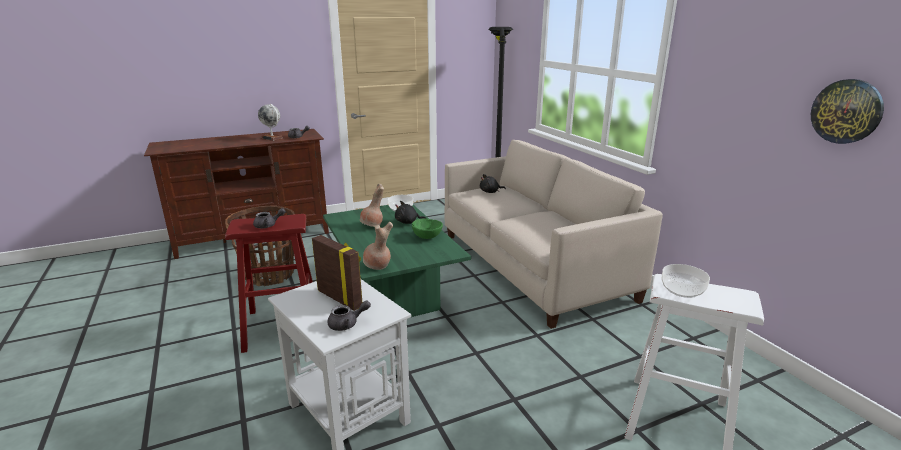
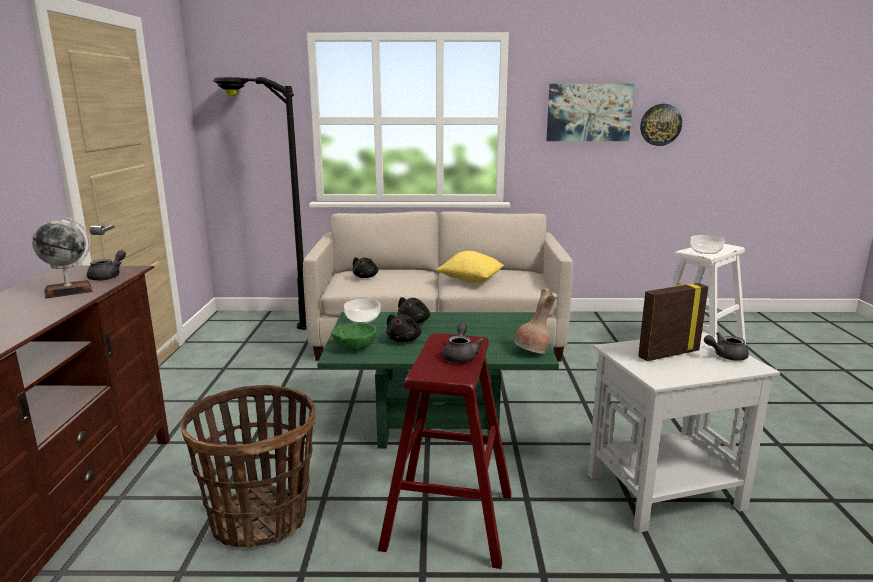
camera: 65 degrees left, 5 degrees down
(347, 324) = (725, 356): grey teapot -> grey teapot turned 105 degrees counterclockwise
(372, 226) = (404, 340): brown vase -> black plush toy
(426, 237) = (469, 320): green bowl -> green bowl (354, 348)
(528, 222) = (470, 280): none -> yellow pillow
(748, 80) = (589, 112): none -> picture

